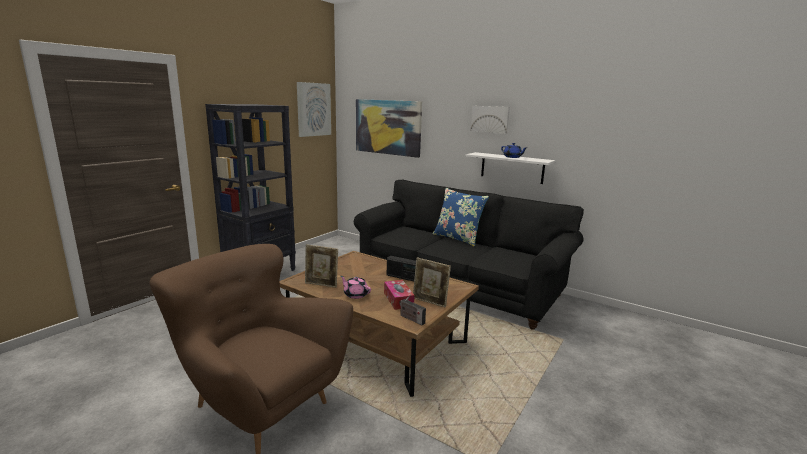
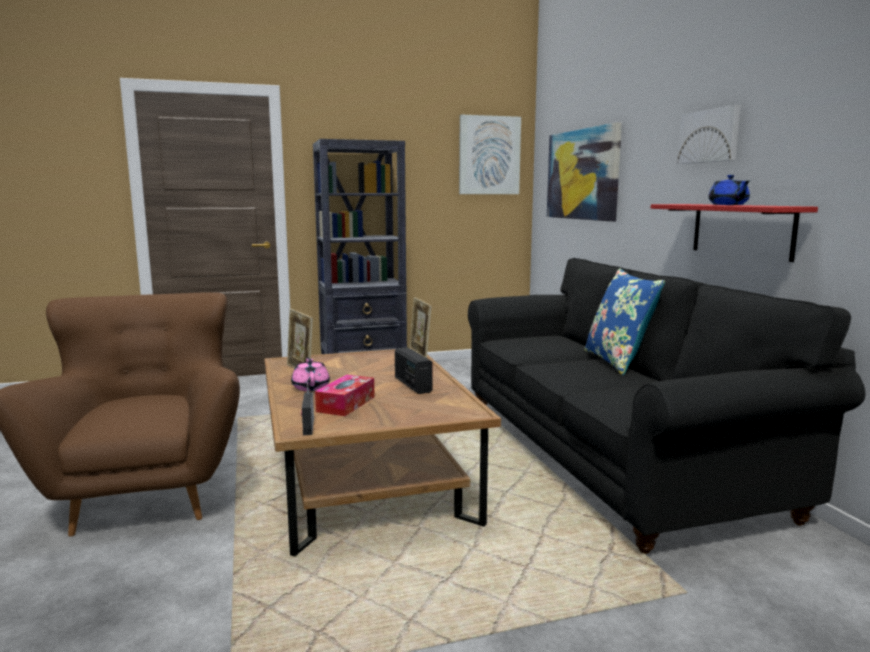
camera: 40 degrees right, 5 degrees down
(430, 302) = (377, 416): picture frame -> picture frame (420, 353)
(512, 168) = (741, 230): white shelf -> red shelf

